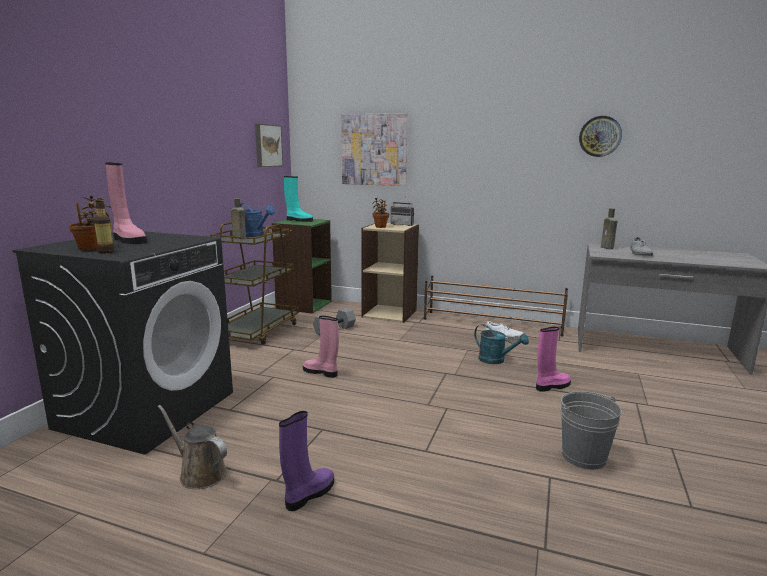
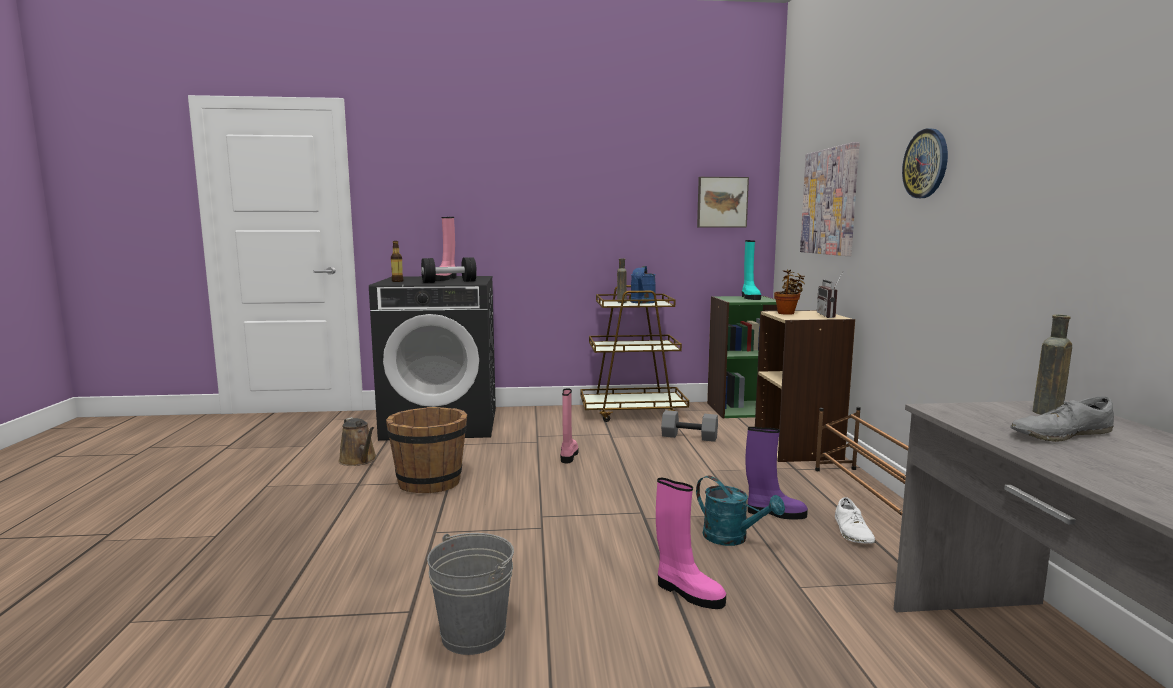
camera: 65 degrees right, 5 degrees down
(92, 248) = (409, 279): potted plant -> none
(171, 242) = (449, 282): none -> black dumbbell
(199, 473) = (359, 460): brown watering can -> brown watering can turned 135 degrees clockwise
(308, 494) = (340, 499): purple boot -> purple boot (774, 513)
(314, 439) = (430, 482): none -> brown bucket
(496, 360) = (732, 538): turquoise watering can -> turquoise watering can turned 60 degrees counterclockwise
(600, 136) = (1107, 141): wall clock -> wall clock (926, 163)

